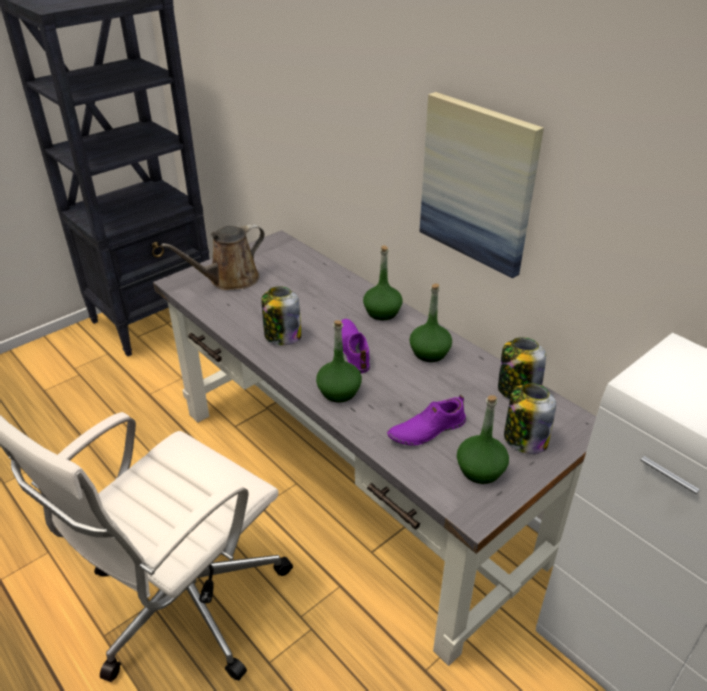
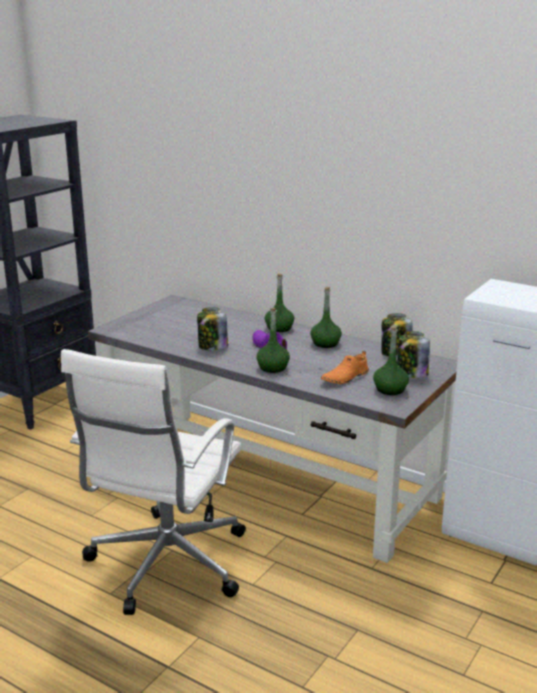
camera: 15 degrees left, 15 degrees down
(230, 280) = (150, 324): brown watering can -> none
(426, 430) = (344, 377): purple shoe -> orange shoe
(477, 184) = (345, 216): picture -> none

